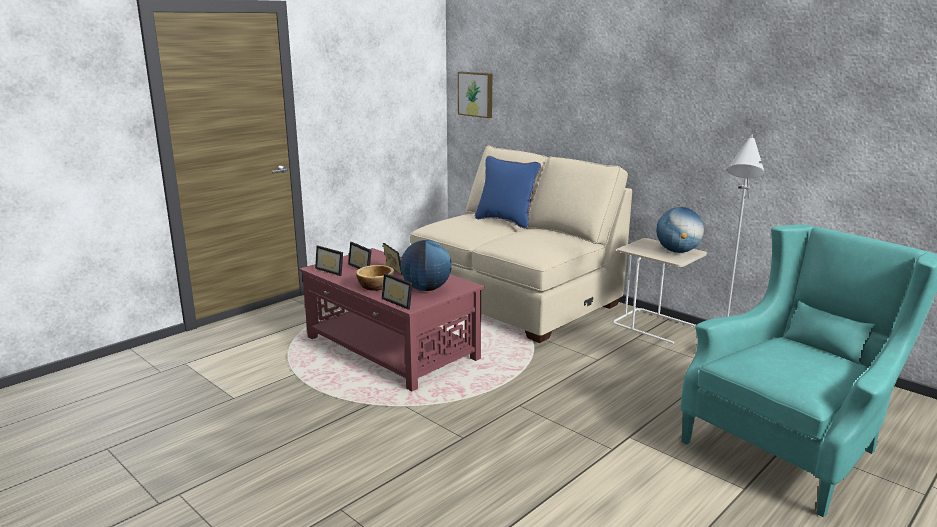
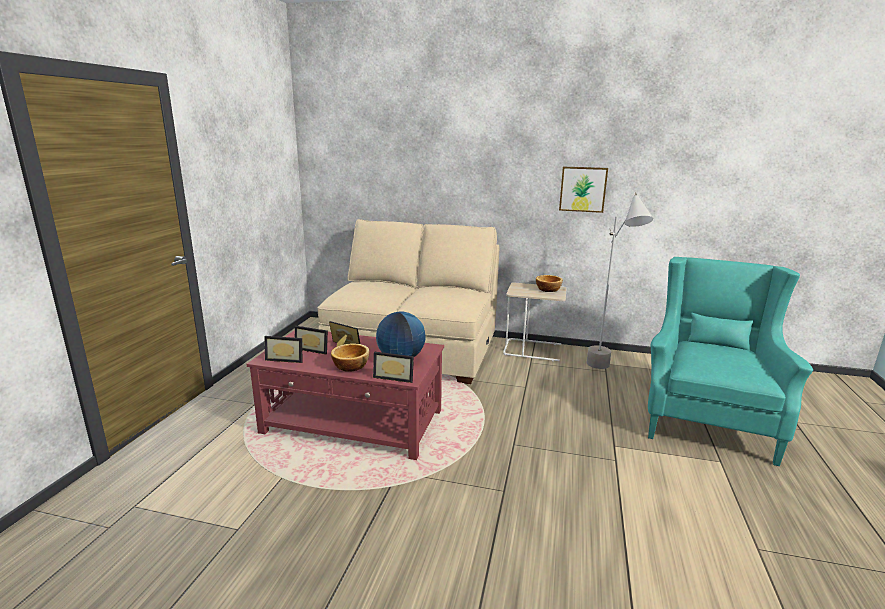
camera: 30 degrees left, 0 degrees up
(476, 94) = (334, 174): picture -> picture (583, 189)
(506, 221) = (396, 284): blue pillow -> none
(677, 251) = (548, 289): globe -> bowl

